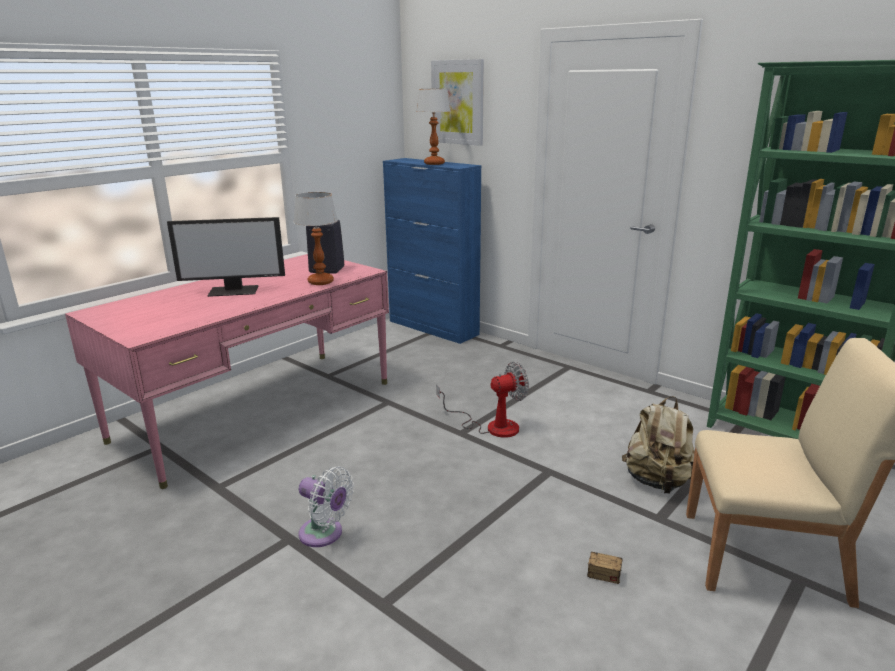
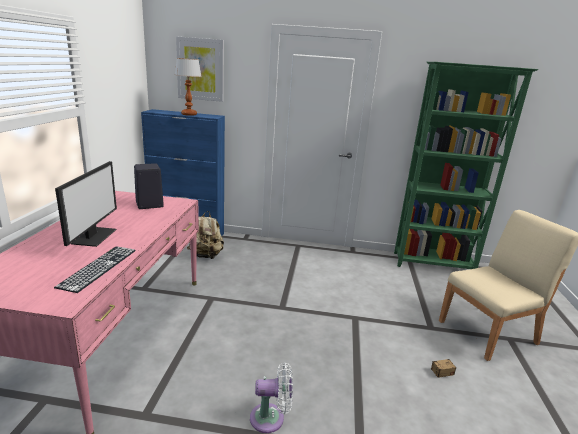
camera: 35 degrees left, 0 degrees up
(200, 316) = (98, 267): none -> keyboard
(234, 290) = (94, 236): monitor -> monitor turned 45 degrees counterclockwise
(321, 282) = (161, 216): table lamp -> none
(492, 426) = (295, 297): fan -> none
(657, 481) = (409, 306): beige backpack -> beige backpack (206, 255)

